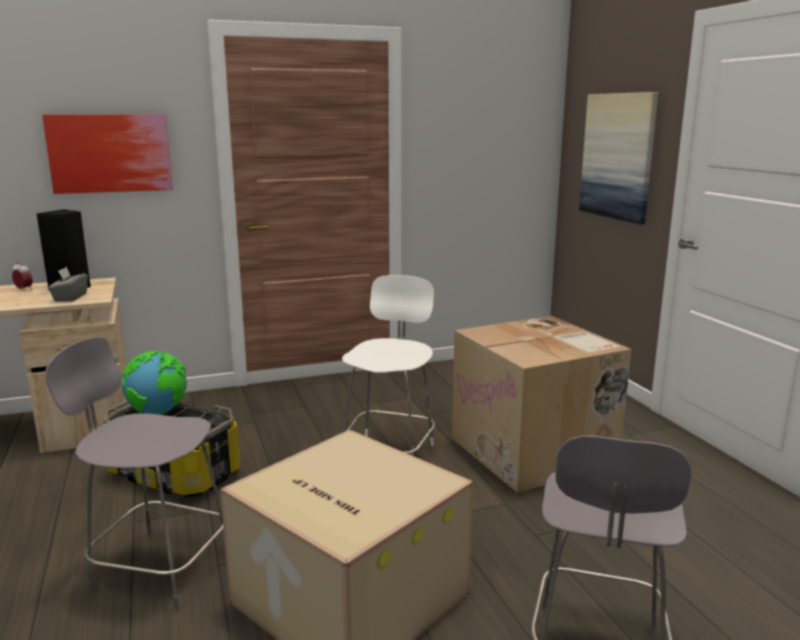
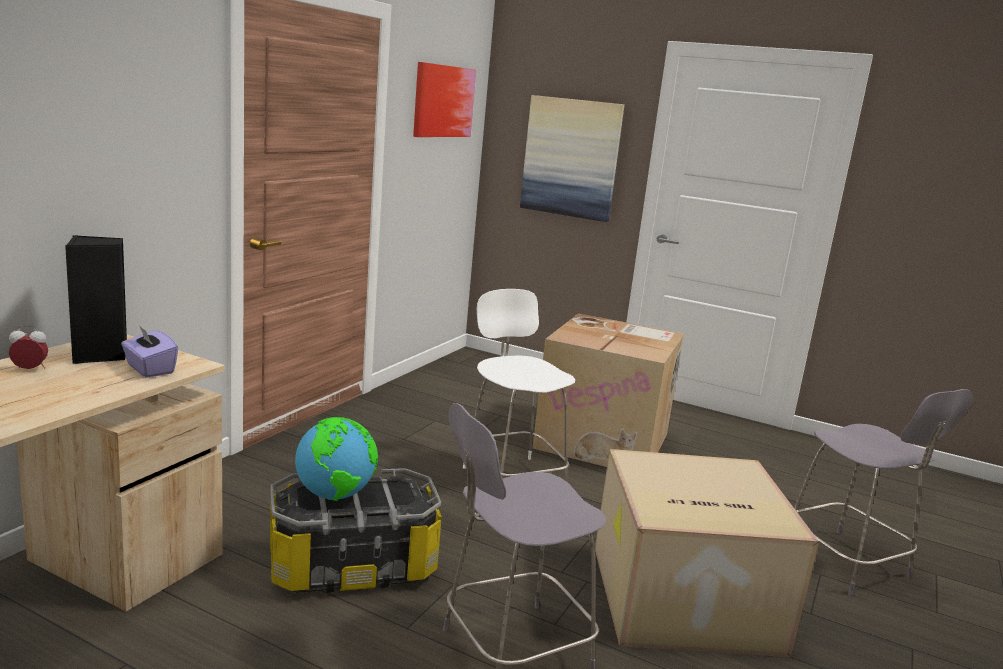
camera: 45 degrees left, 0 degrees up
(70, 298) = (149, 369): grey tissue box -> purple tissue box
(110, 153) = (111, 146): picture -> picture (443, 101)

